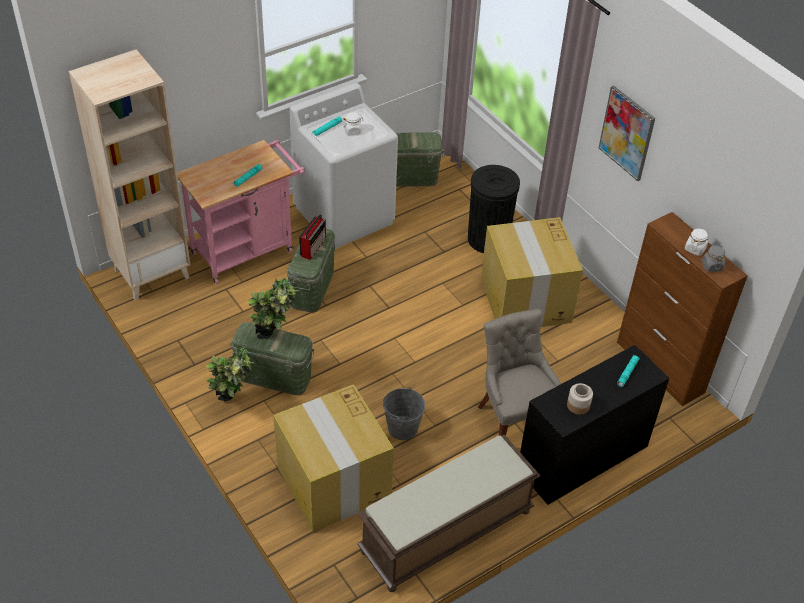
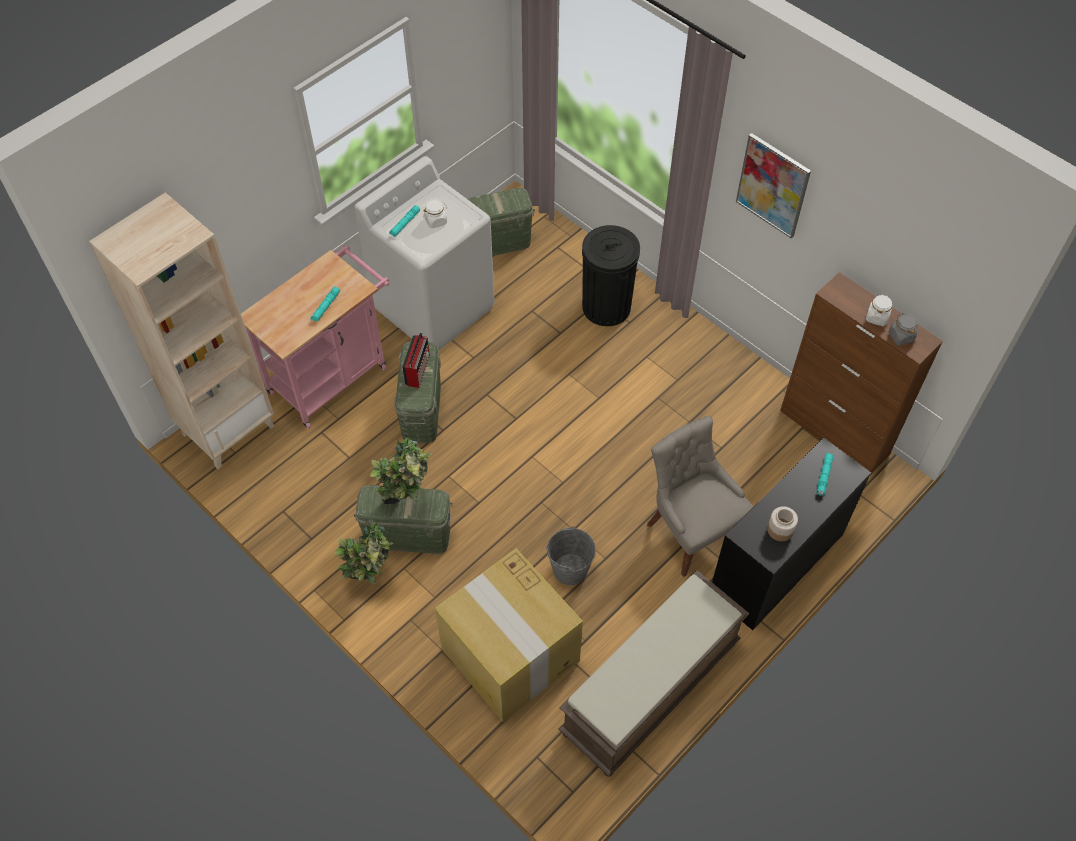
camera: 10 degrees left, 10 degrees up
(526, 301) = (668, 379): cardboard box -> none

